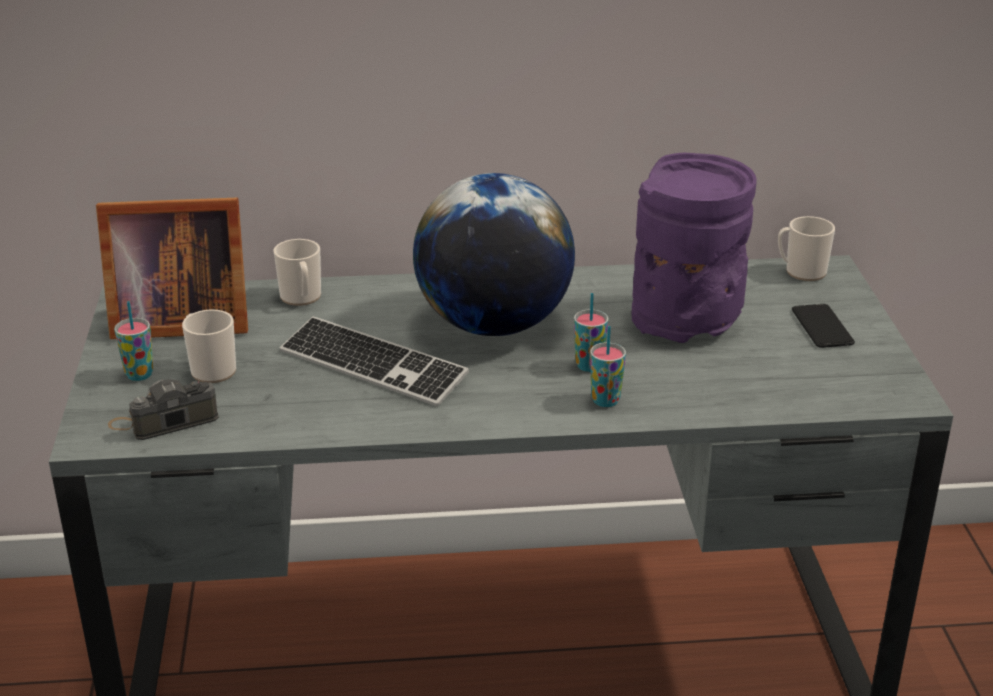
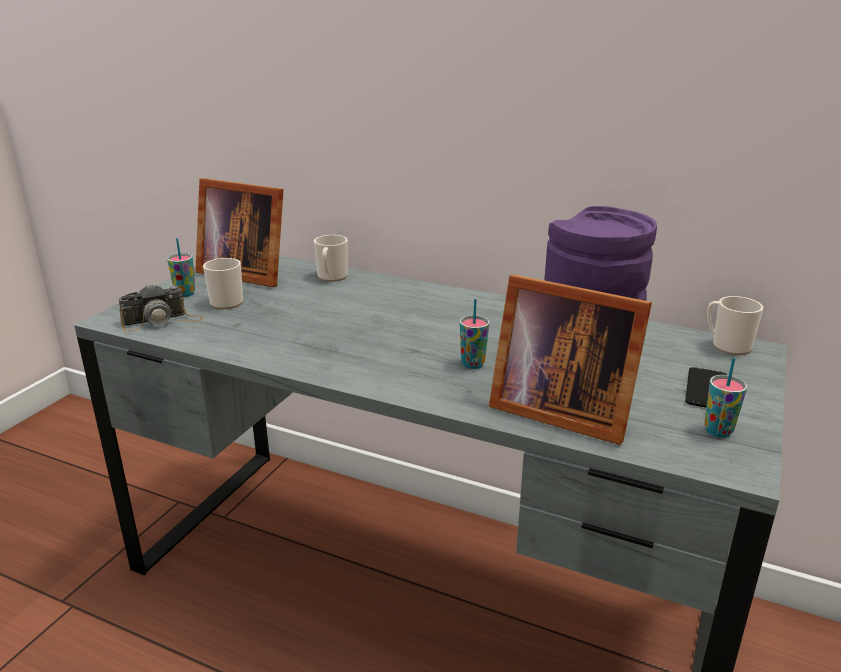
camera: 30 degrees right, 5 degrees down
(164, 420) = (162, 321): camera -> camera turned 150 degrees clockwise
(372, 365) = (323, 324): keyboard -> none
(493, 325) = (434, 321): globe -> none
(605, 400) = (457, 391): cup -> cup (718, 431)
(716, 390) = (558, 409): none -> picture frame

